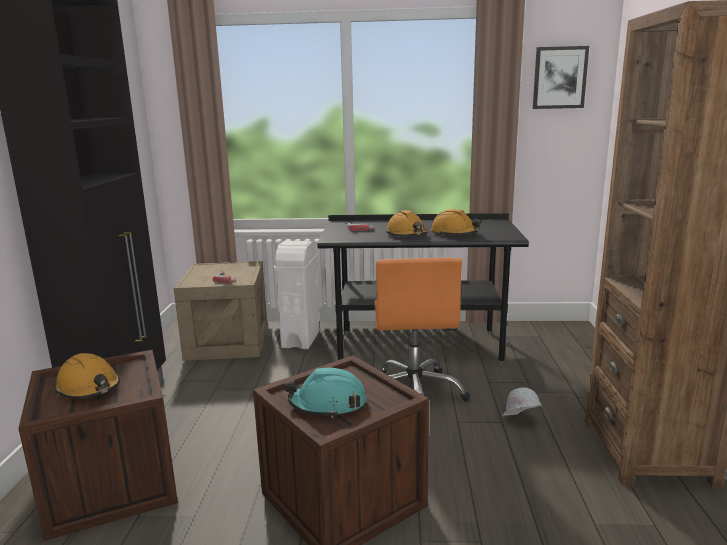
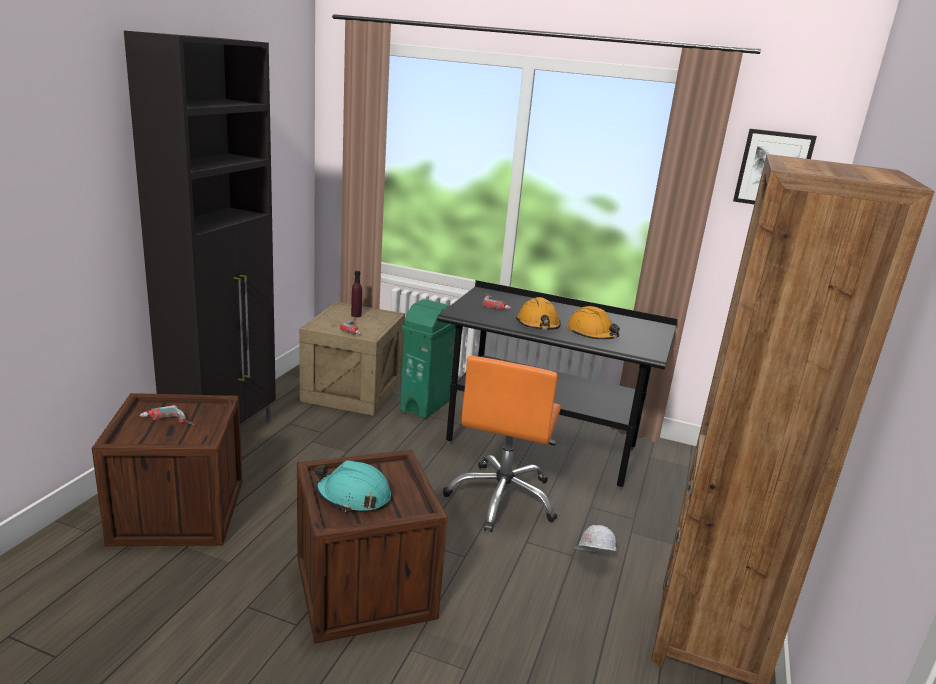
camera: 15 degrees right, 5 degrees up
(89, 388) = (166, 423): orange hard hat -> power drill
(219, 270) = (356, 315): none -> purple bottle
(301, 339) = (425, 406): white trash can -> green trash can

